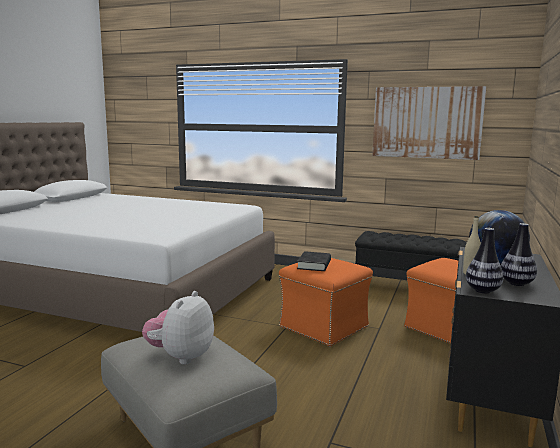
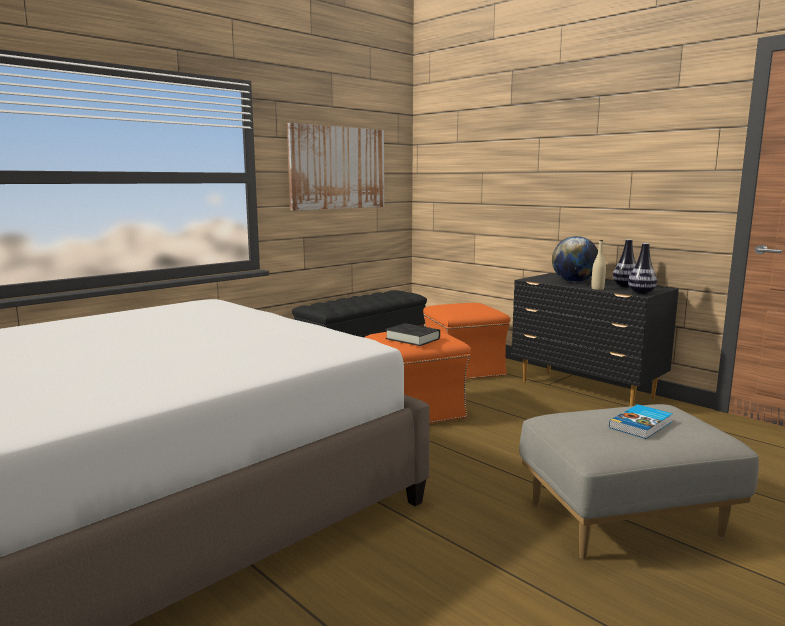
camera: 65 degrees left, 0 degrees up
(181, 357) = (642, 425): plush toy -> book

